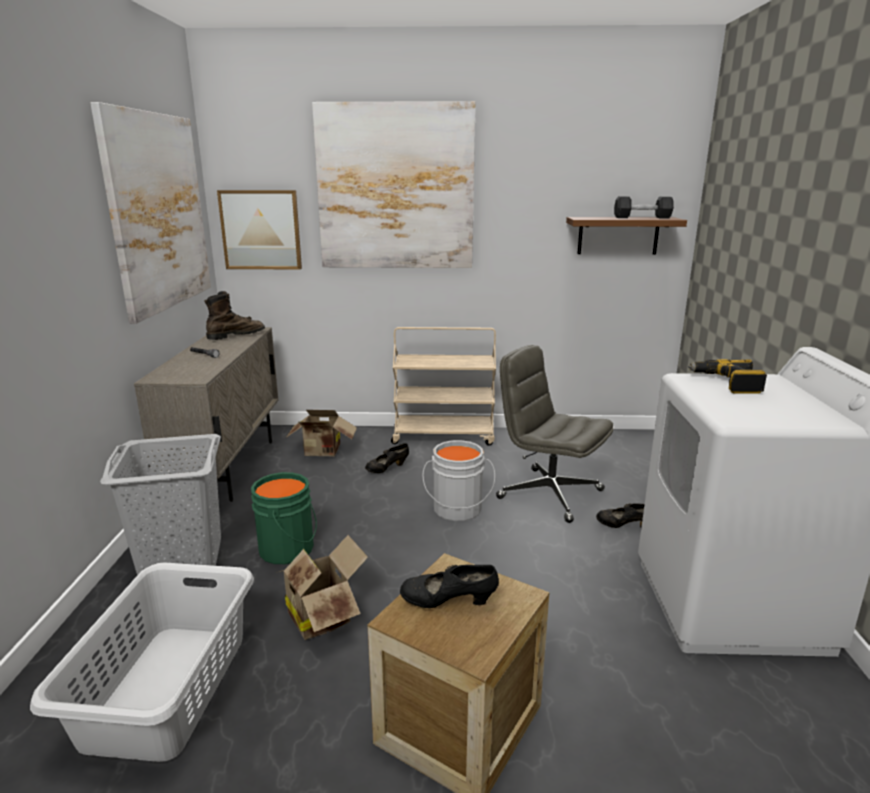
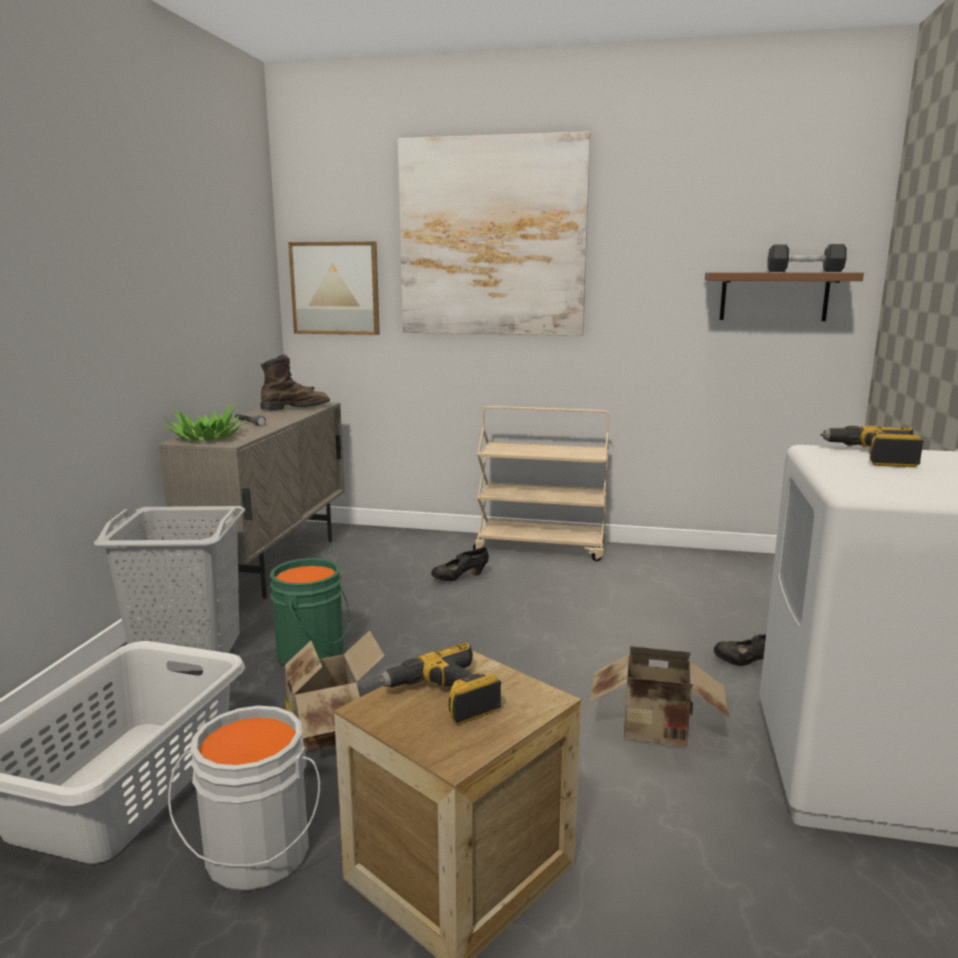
camera: 10 degrees right, 5 degrees down
(158, 212) = (210, 257): picture -> none
(174, 374) = (207, 438): none -> potted plant
(323, 452) = (388, 555): cardboard box -> cardboard box (657, 733)
(448, 603) = (444, 698): black shoe -> power drill
(457, 510) = (533, 629): grey bucket -> grey bucket (255, 857)
(549, 494) = (659, 620): grey office chair -> none

